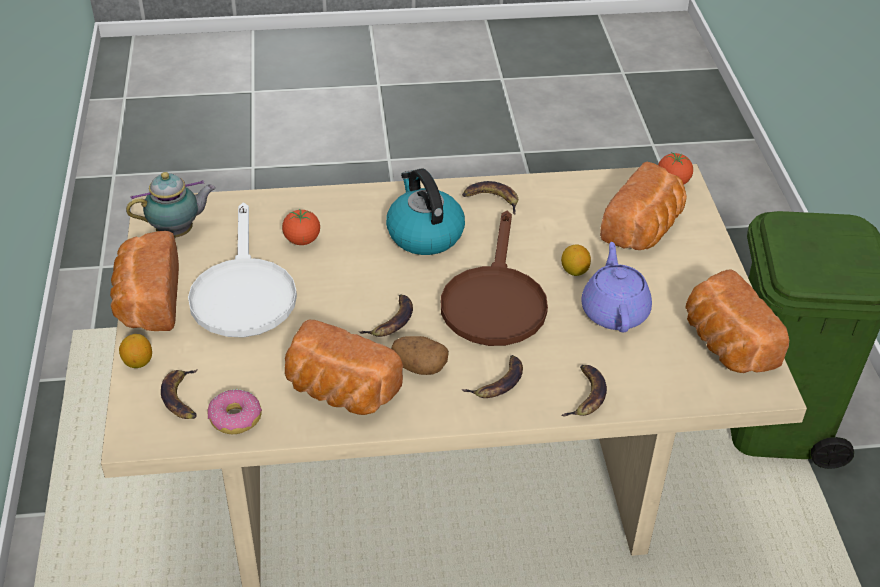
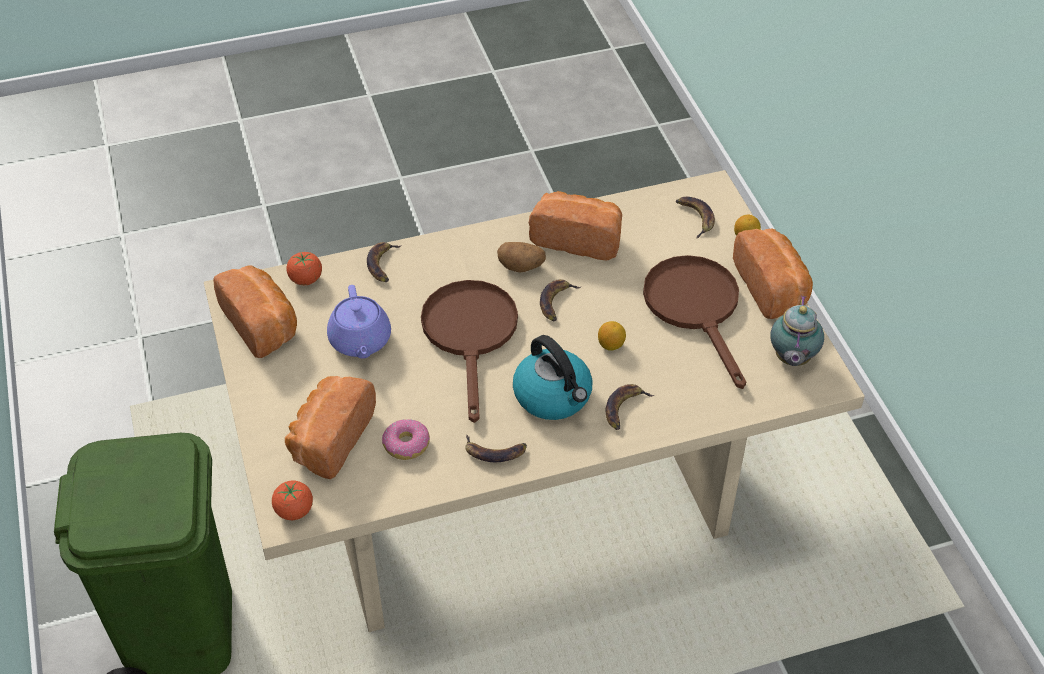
camera: 170 degrees right, 5 degrees up
(178, 232) = (791, 360): teapot -> teapot turned 45 degrees counterclockwise
(235, 418) = (648, 209): donut -> donut (406, 444)
(243, 292) = (696, 308): white frying pan -> brown frying pan
(302, 240) = (669, 370): tomato -> tomato (306, 279)
(498, 382) = (454, 264): banana -> banana (624, 409)
(574, 271) = (399, 377): lemon -> lemon (611, 345)

